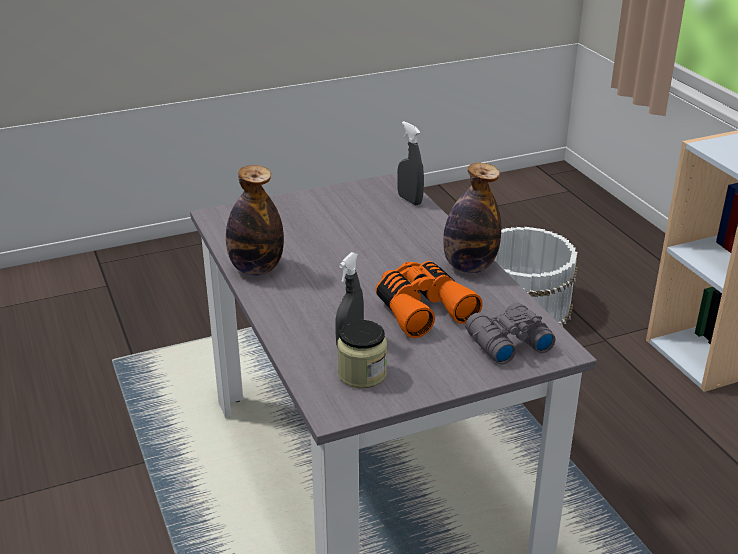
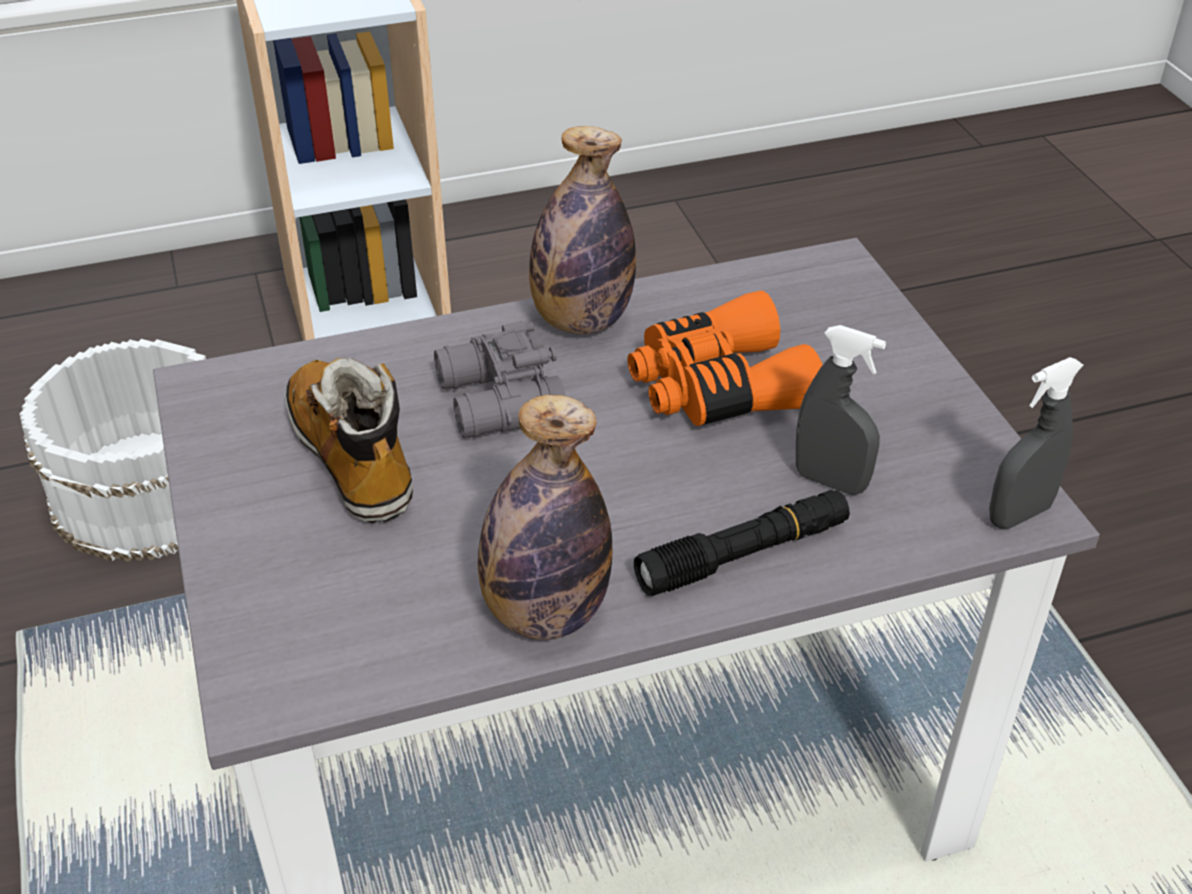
camera: 85 degrees left, 10 degrees up
(293, 317) = (743, 555): none -> black flashlight
(350, 219) = (353, 457): none -> boot
(362, 374) = (922, 471): jar -> none
(409, 200) = (297, 368): grey spray bottle -> grey spray bottle (1019, 515)
(506, 342) = (818, 309): grey binoculars -> grey binoculars (497, 402)

